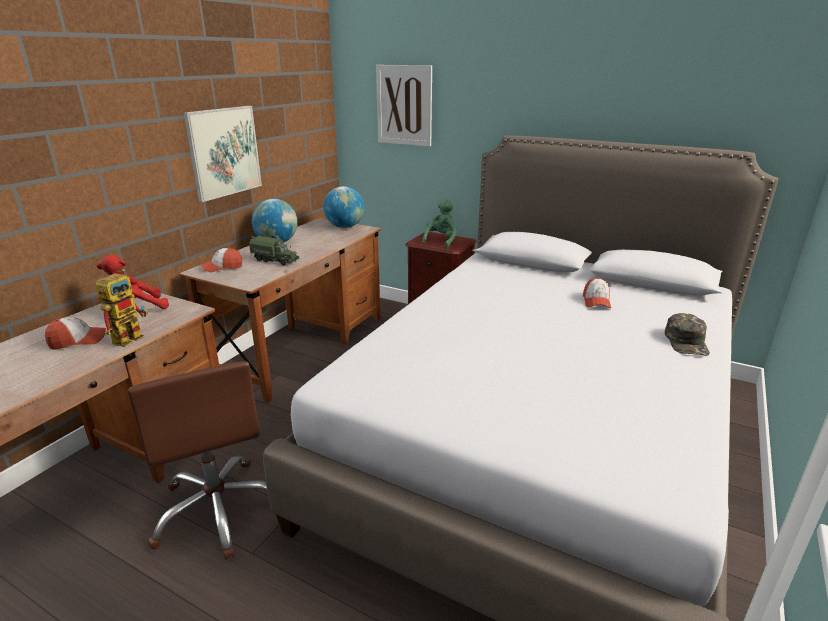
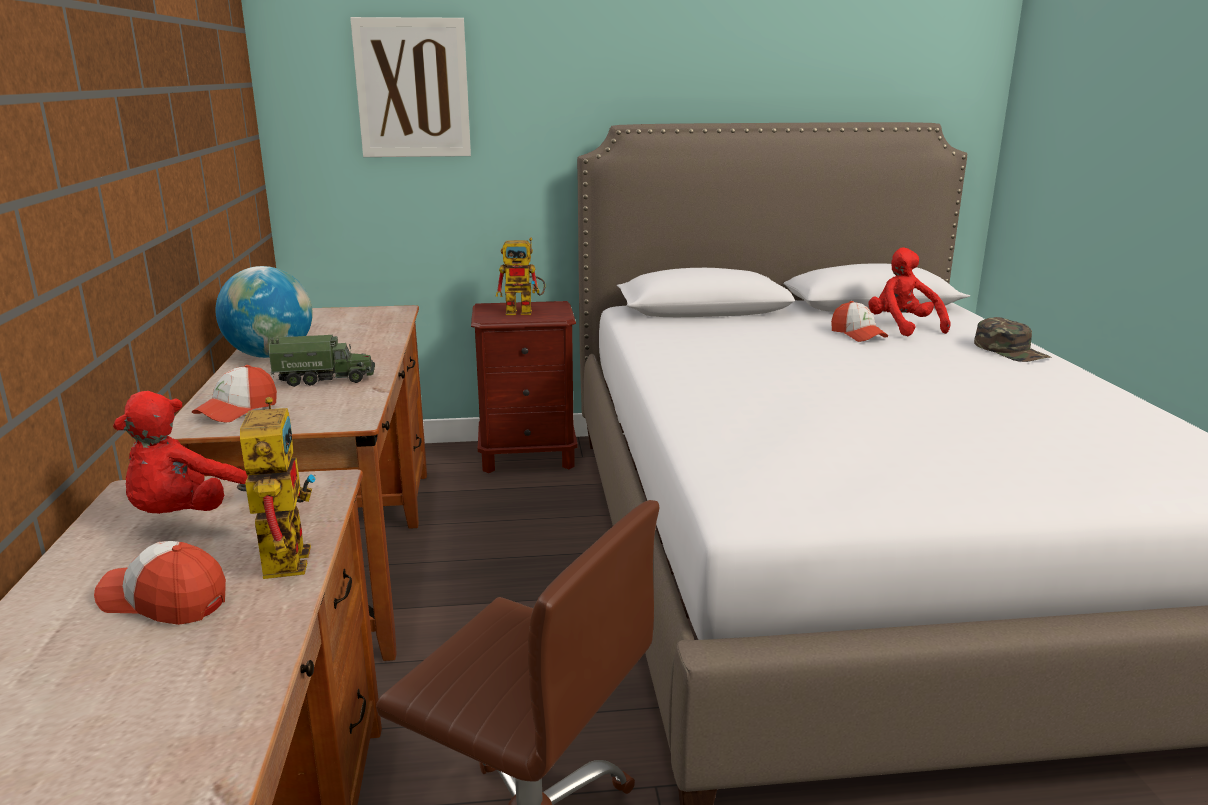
camera: 35 degrees left, 5 degrees down
(78, 341) = (164, 600): cap -> cap turned 105 degrees counterclockwise
(224, 152) = (164, 174): picture -> none
(345, 227) = (352, 314): globe -> none
(441, 241) = (525, 311): green plush toy -> toy robot
(639, 304) = (902, 327): none -> red plush toy

